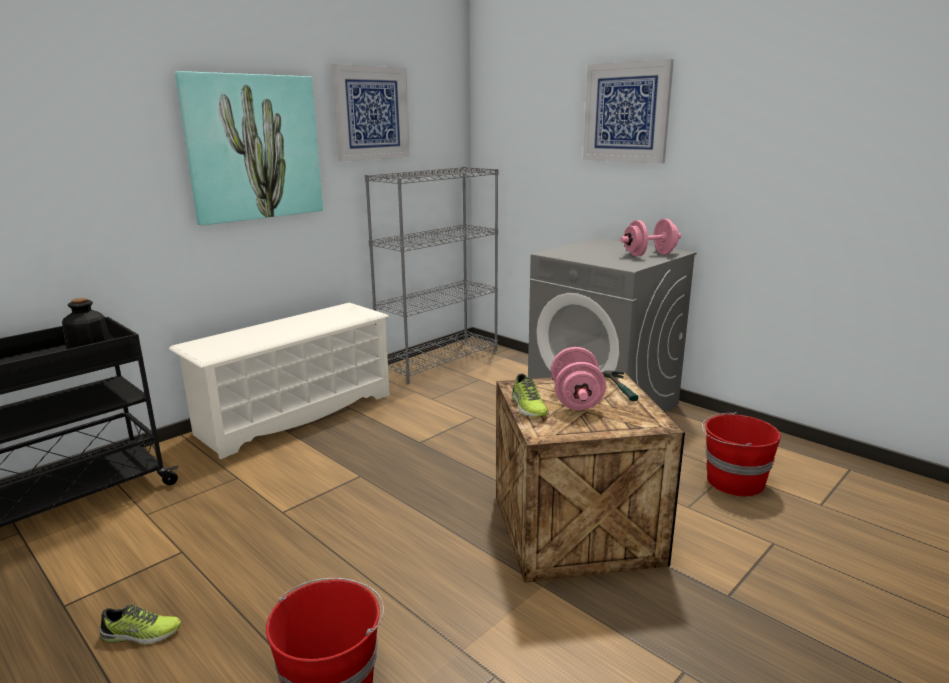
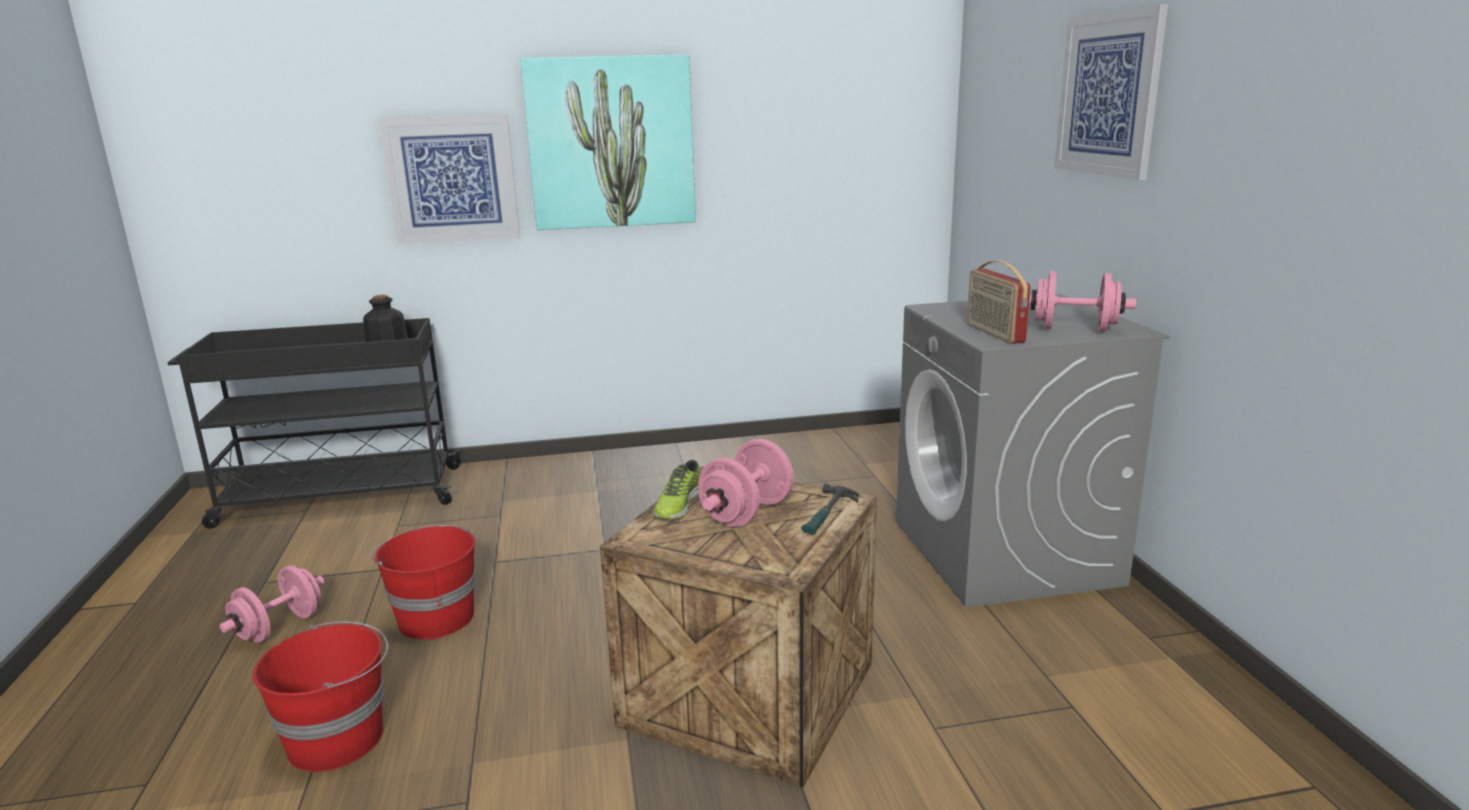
camera: 35 degrees right, 0 degrees up
(141, 634) = (279, 627): shoe -> pink dumbbell
(296, 414) = (626, 464): white shoe rack -> none
(371, 113) = (782, 98): picture -> picture (452, 179)
(439, 360) = (857, 439): grey bookcase -> none
(618, 262) = (994, 333): none -> radio
(733, 481) = (1057, 723): red bucket -> red bucket (435, 618)

